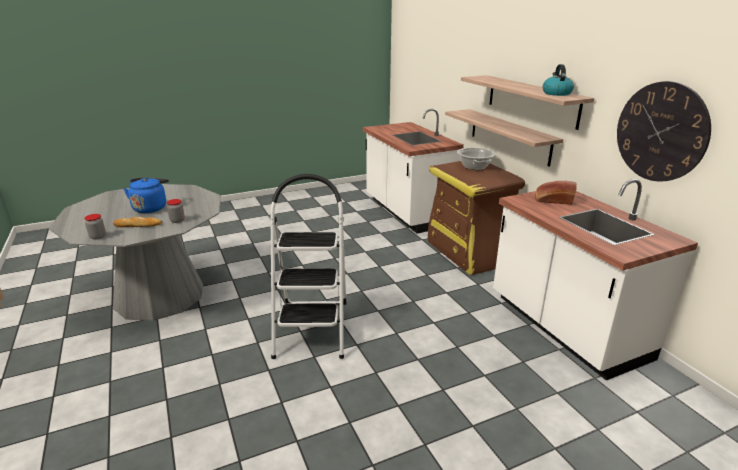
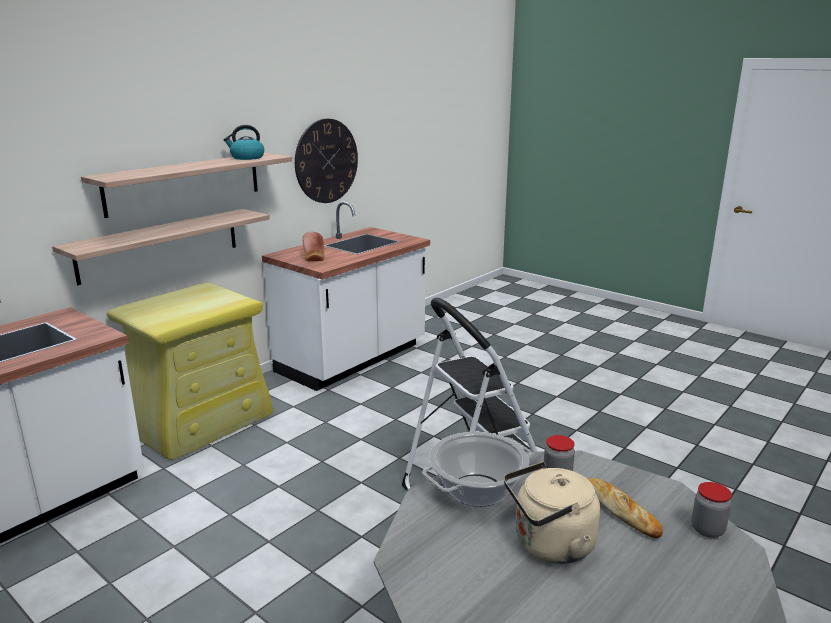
camera: 115 degrees left, 5 degrees down
(151, 208) = (549, 545): blue kettle -> beige kettle
(469, 252) = (203, 422): brown nightstand -> yellow nightstand
(474, 167) = (166, 305): cooking pot -> cooking pot (477, 490)

